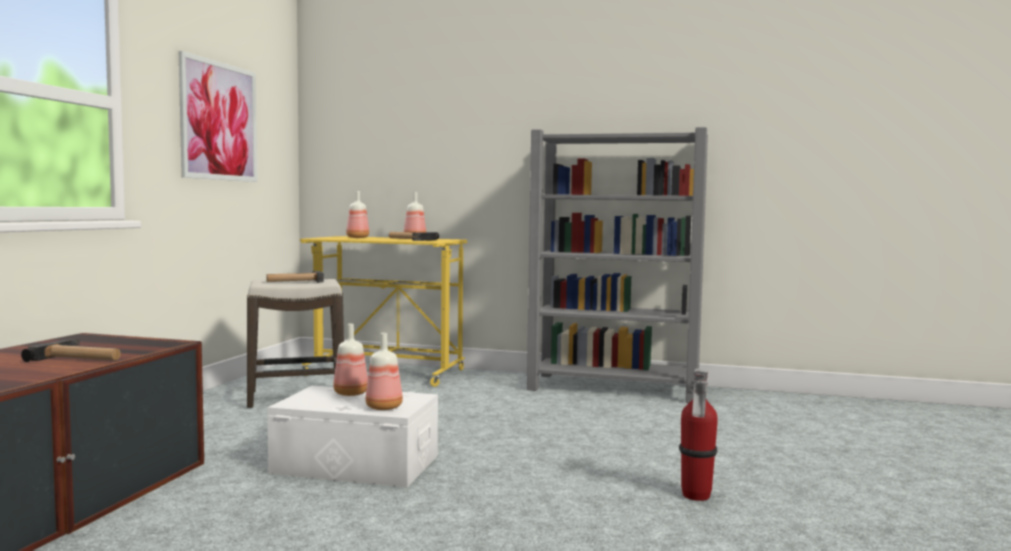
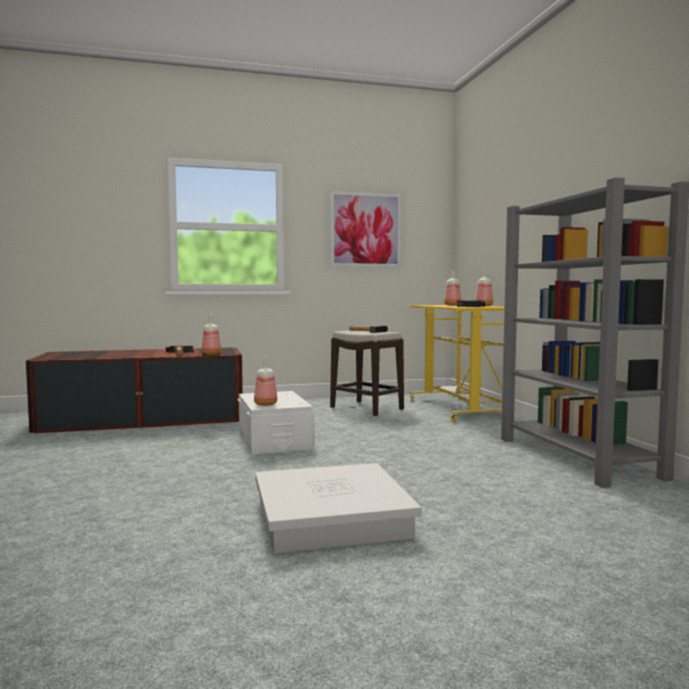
camera: 60 degrees right, 0 degrees up
(350, 393) = (285, 396): bottle -> bottle (212, 354)
(696, 496) = (331, 518): fire extinguisher -> white storage box

